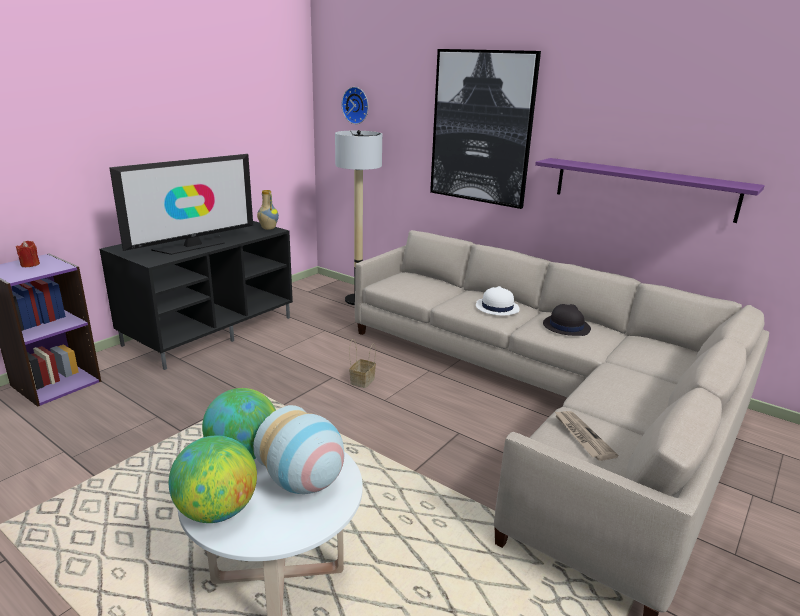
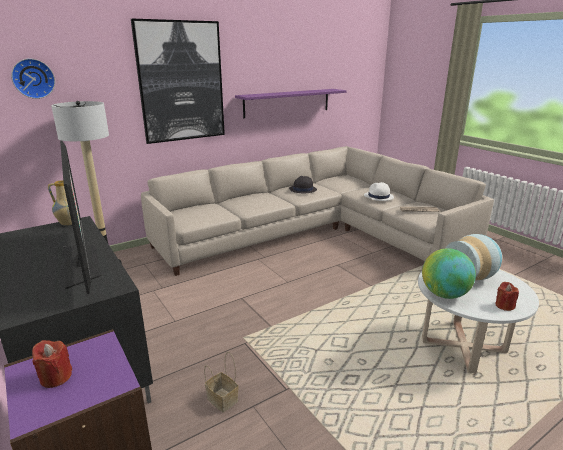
camera: 70 degrees left, 0 degrees up
(217, 511) = (504, 306): globe -> red candle
(362, 380) = (255, 286): basket -> basket (221, 399)
(497, 307) = (264, 198): white hat -> white hat (378, 196)

